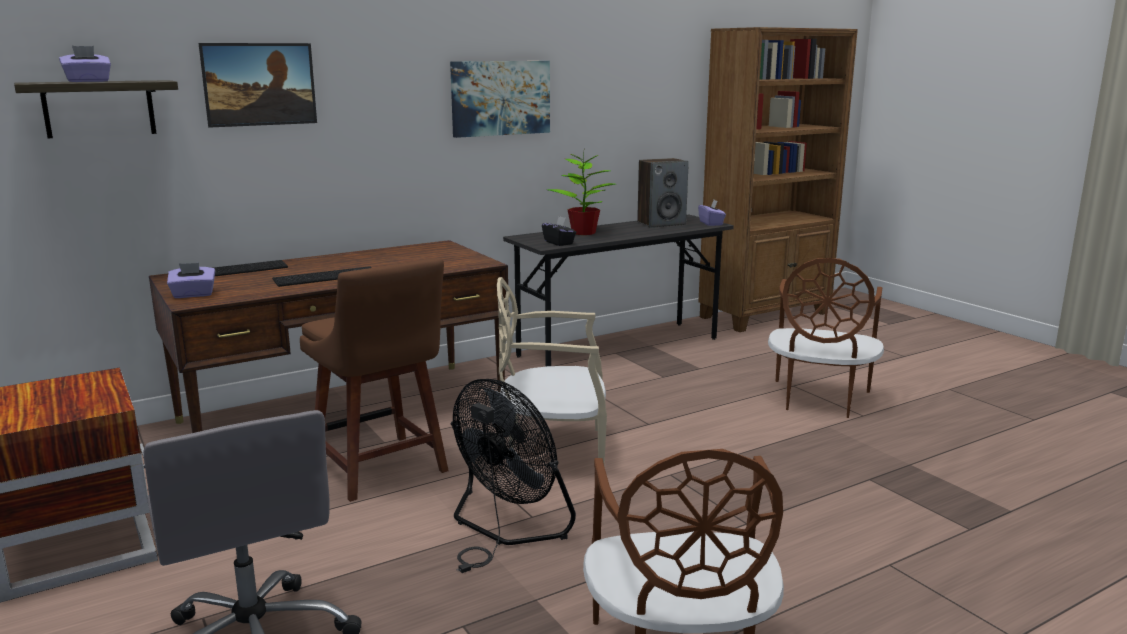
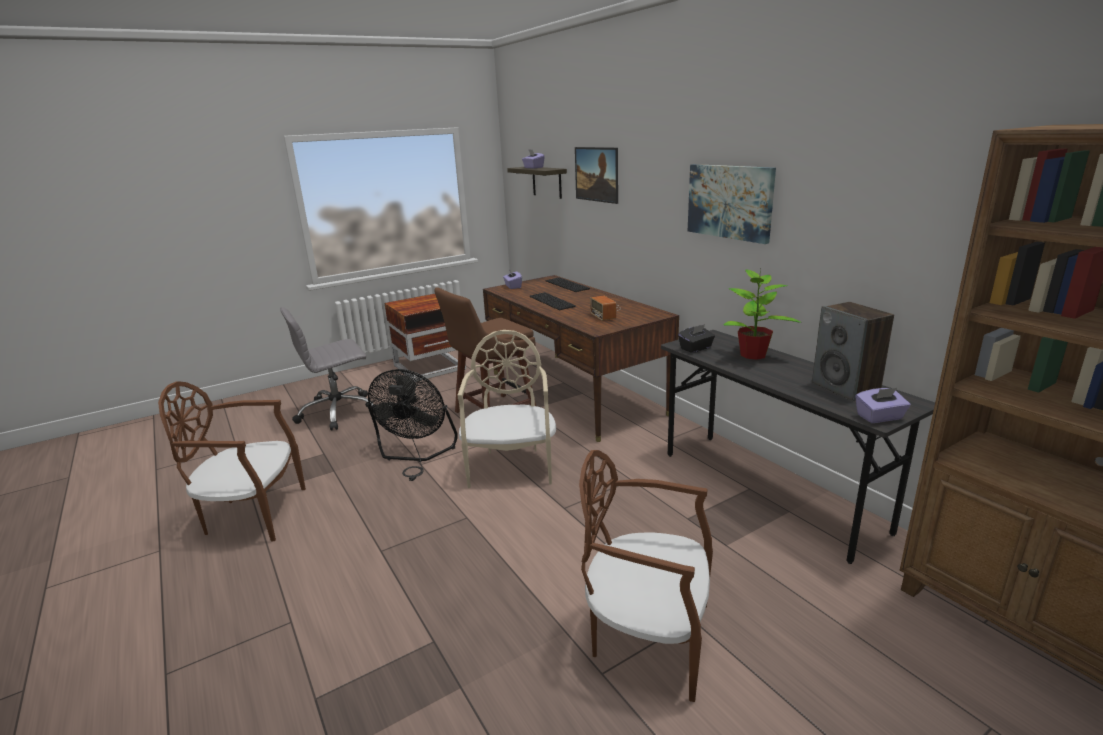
camera: 90 degrees right, 5 degrees up
(406, 259) = (606, 311): none -> radio
(498, 527) = (412, 454): black fan -> black fan turned 120 degrees counterclockwise

